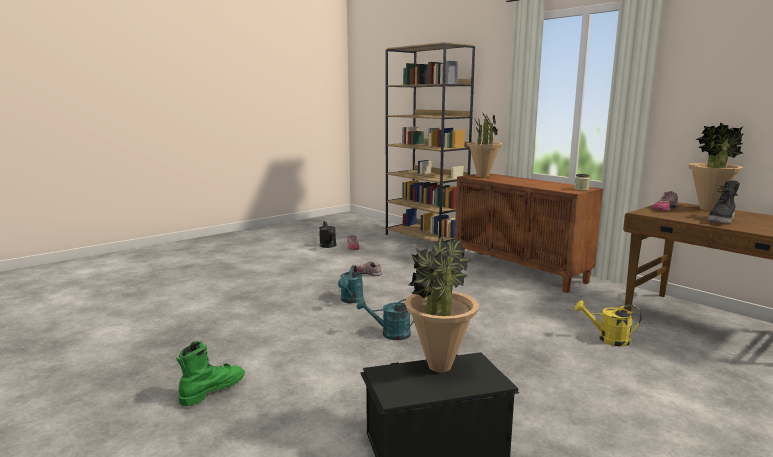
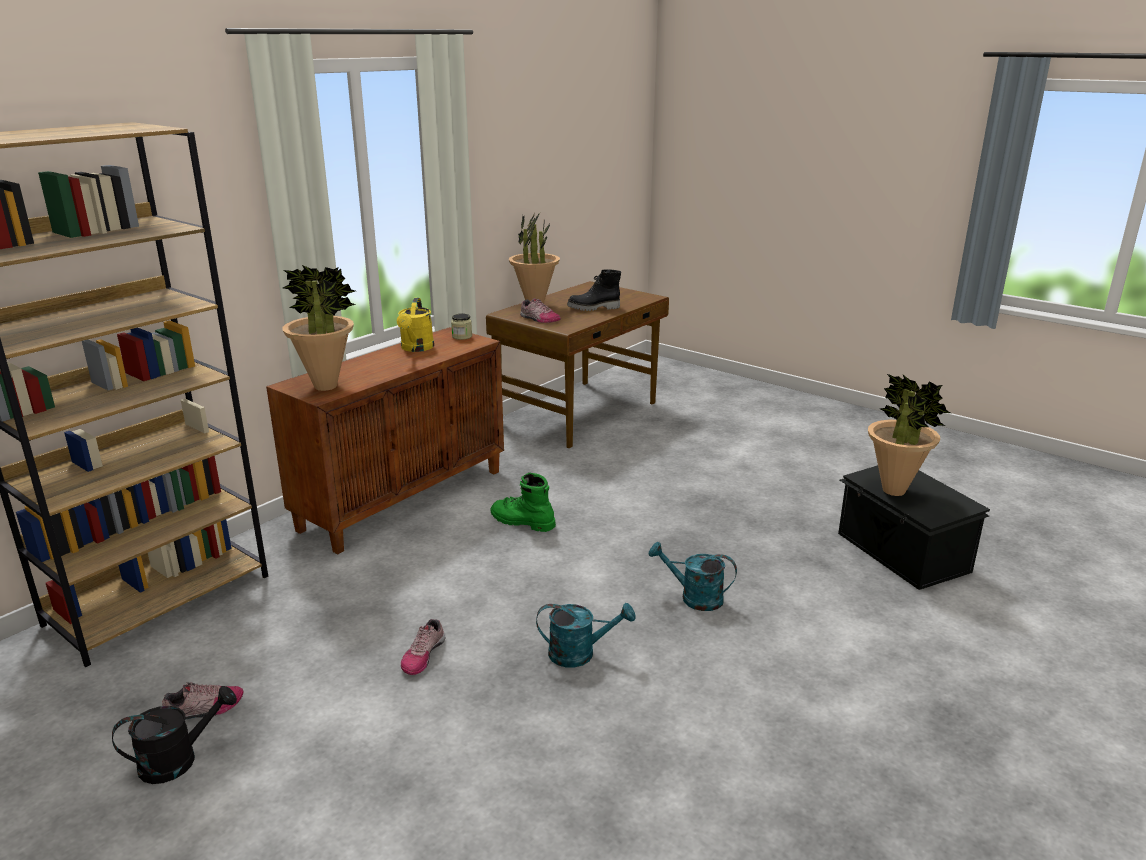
camera: 100 degrees left, 10 degrees up
(212, 390) = (946, 727): green boot -> green boot (522, 522)
(390, 334) = (694, 598): turquoise watering can -> turquoise watering can turned 120 degrees clockwise
(608, 339) = (636, 462): yellow watering can -> yellow watering can (416, 348)
(722, 220) = (594, 308): black boot -> black boot turned 135 degrees clockwise

